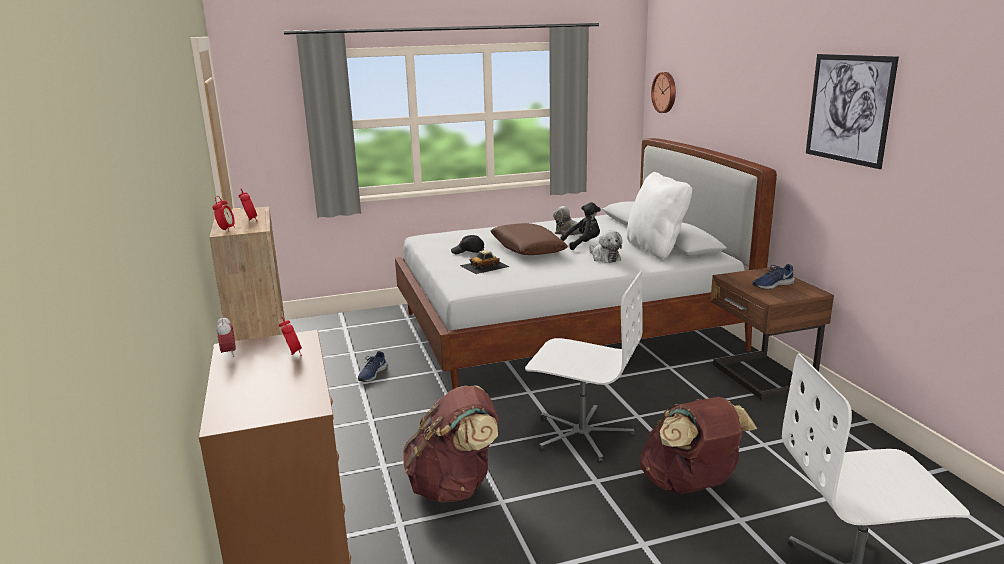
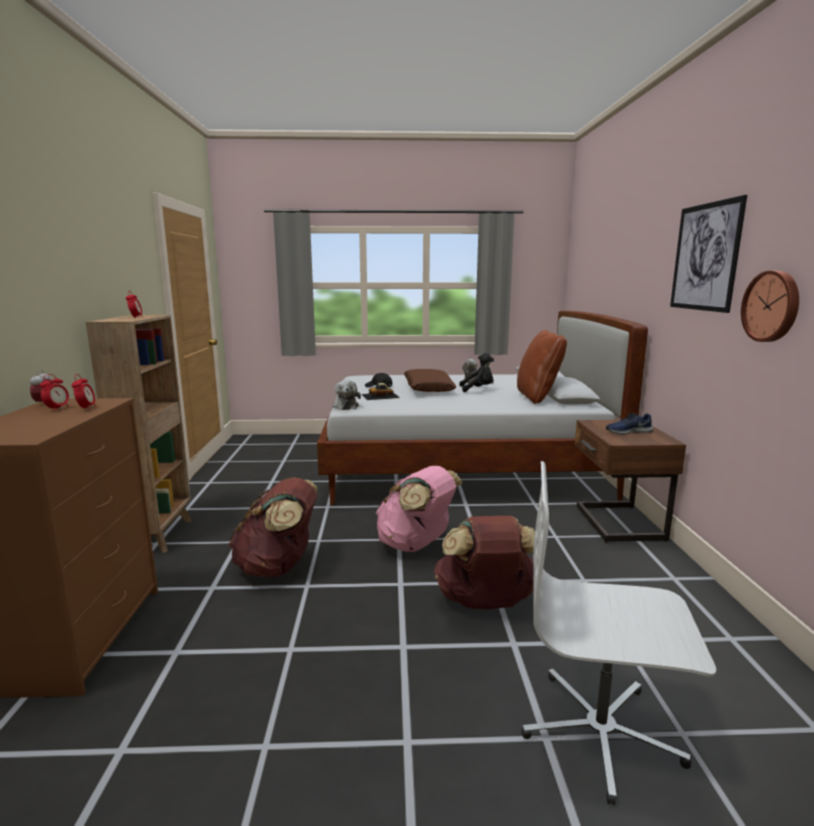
camera: 15 degrees right, 5 degrees down
(226, 230) = (106, 320): alarm clock -> alarm clock (57, 409)
(372, 374) = (285, 476): blue shoe -> none
(582, 435) = (416, 545): white office chair -> pink backpack
(604, 258) = (486, 399): plush toy -> plush toy (345, 406)
(655, 249) = (538, 397): white pillow -> brown pillow
(665, 92) = (579, 270): wall clock -> wall clock (772, 306)

